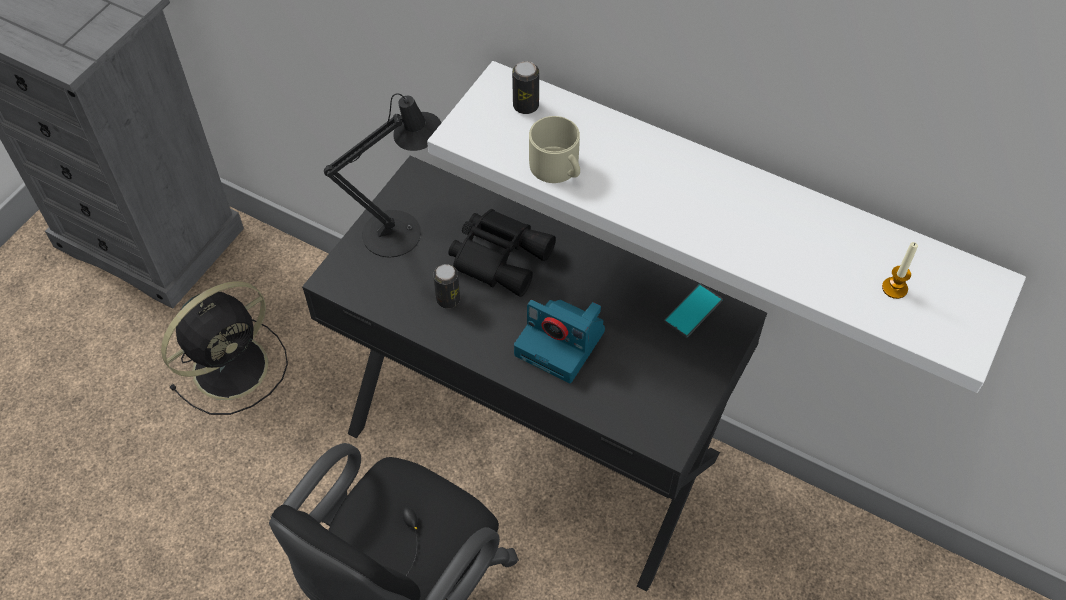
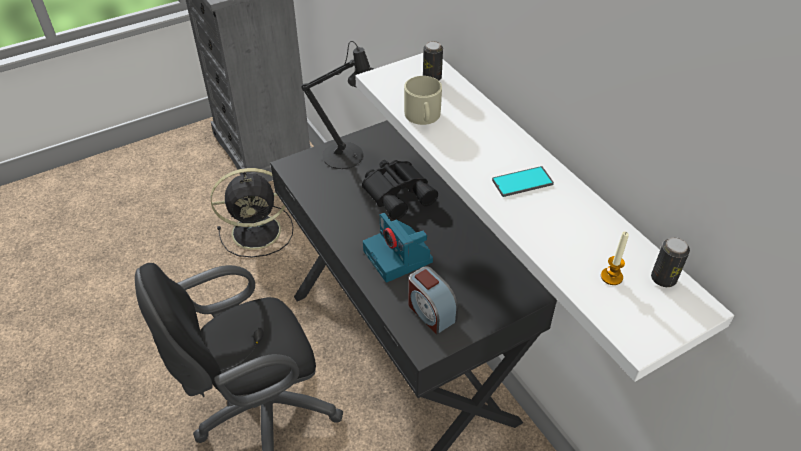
camera: 30 degrees right, 10 degrees down
(448, 299) = (347, 203): can -> can (663, 279)
(645, 395) = (430, 312): none -> alarm clock
(693, 311) = (503, 276): phone -> phone (522, 182)

